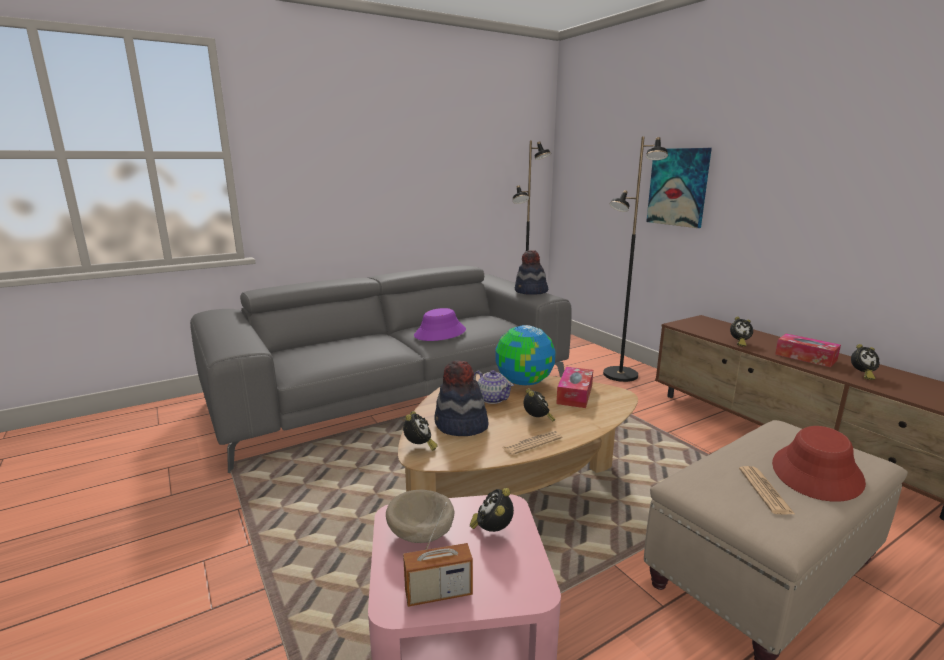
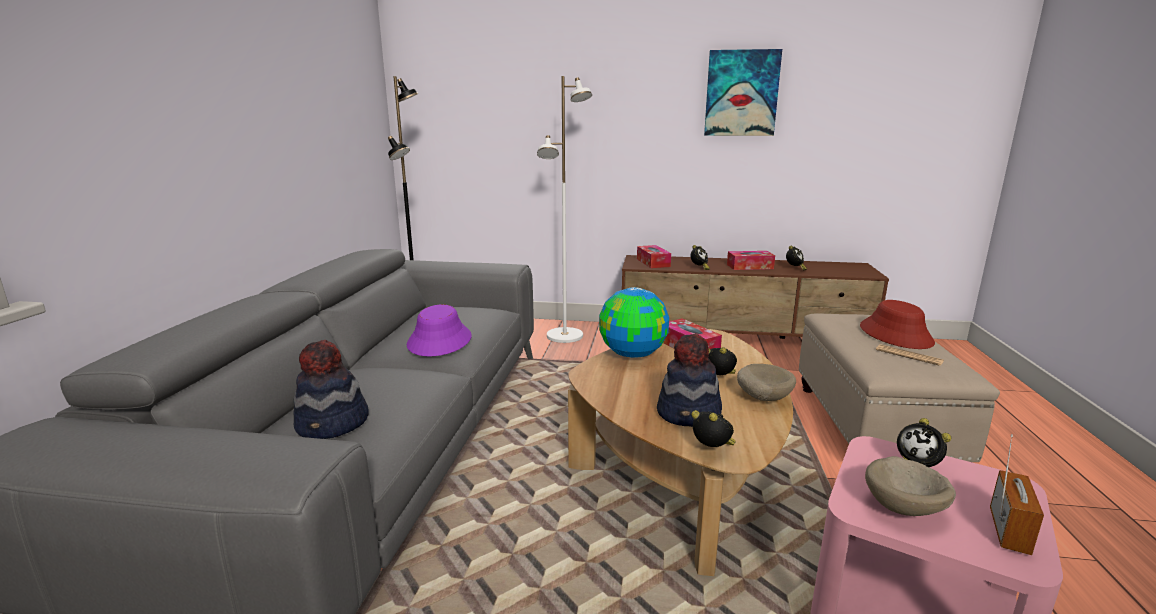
camera: 50 degrees left, 0 degrees up
(492, 399) = (648, 379): teapot -> none
(530, 292) = (481, 265): hat -> hat (333, 424)
(532, 443) = (762, 397): newspaper -> beige bowl
(620, 375) = (565, 336): black floor lamp -> white floor lamp
(678, 187) = (581, 131): picture -> picture (741, 93)
(705, 327) = (653, 262): none -> tissue box

